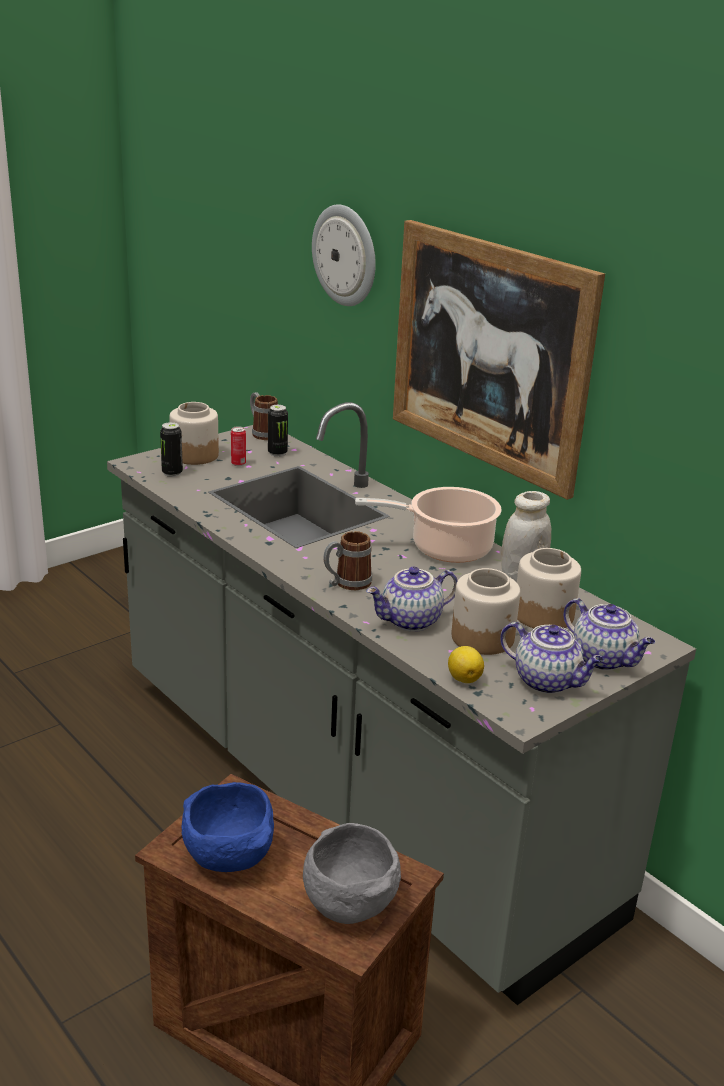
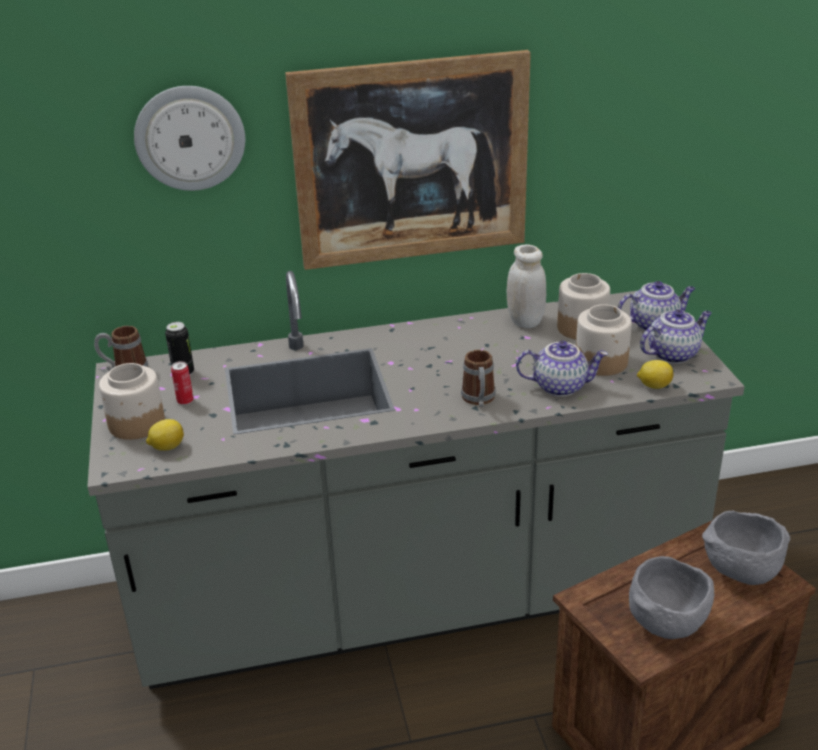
camera: 60 degrees left, 5 degrees up
(172, 473) = (167, 447): can -> lemon
(231, 858) = (667, 622): blue bowl -> grey bowl
(411, 622) = (560, 386): teapot -> teapot turned 90 degrees counterclockwise
(445, 548) = (450, 338): cooking pot -> none

